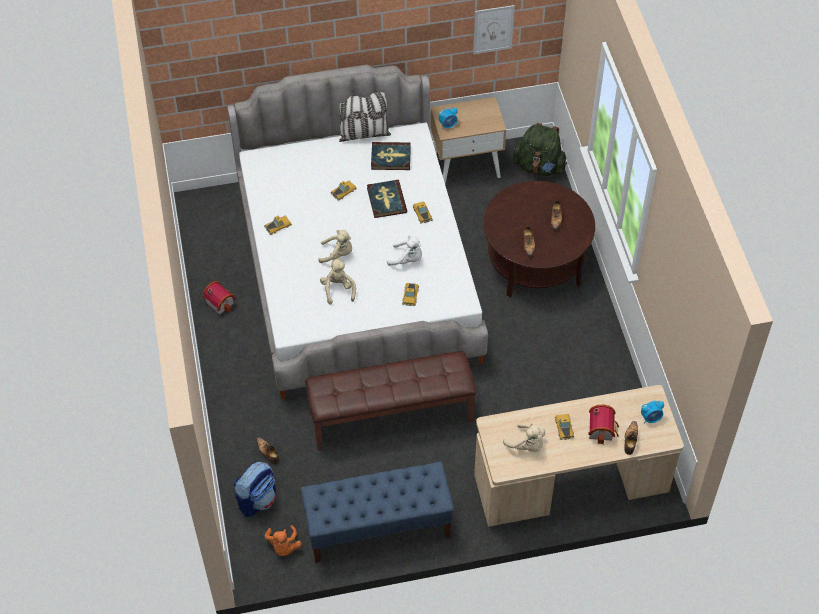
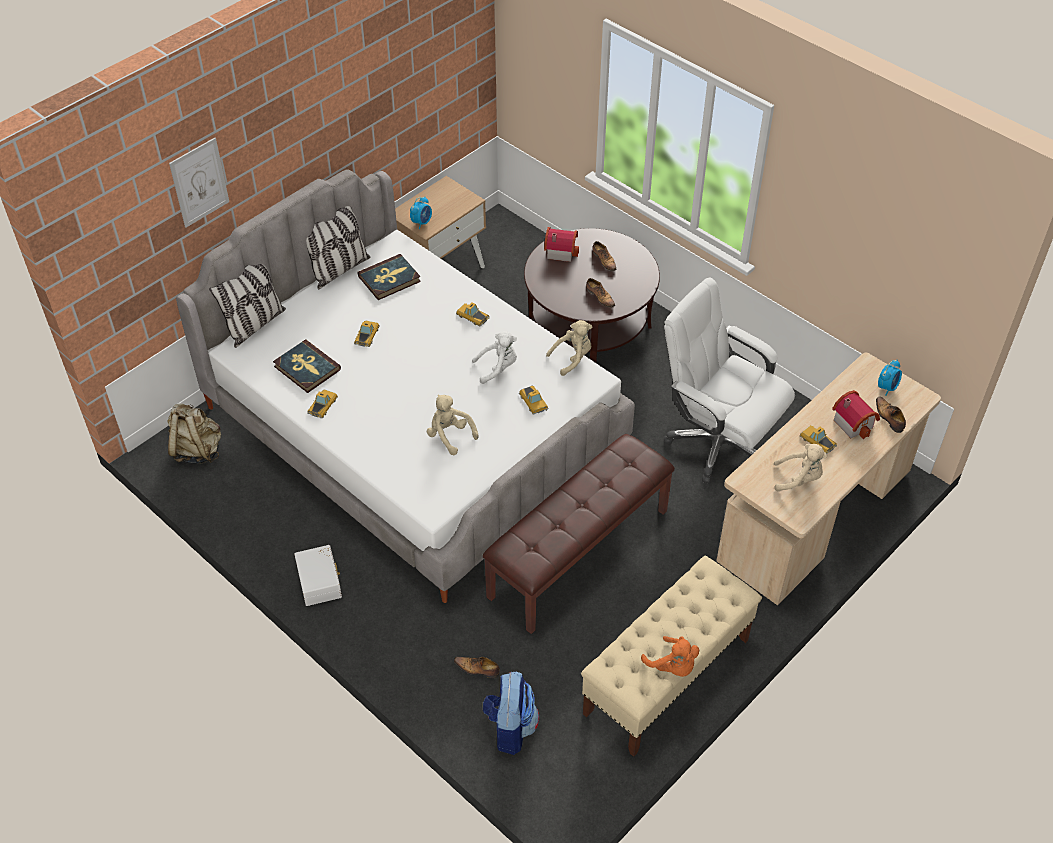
camera: 35 degrees left, 5 degrees down
(213, 213) = (197, 450): none -> beige backpack
(220, 342) = (320, 581): none -> white storage box
(221, 302) = (285, 538): toy house -> toy house (560, 251)
(280, 147) = (254, 325): none -> pillow
(283, 546) = (584, 761): orange plush toy -> orange plush toy (672, 666)
(338, 254) = (417, 400): beige plush toy -> beige plush toy (572, 358)
(377, 528) = (666, 677): blue bench -> beige bench
(386, 200) = (422, 322): book -> book (307, 368)
(493, 29) = (433, 85): picture -> picture (199, 182)
(539, 167) = (515, 239): green backpack -> none
(550, 395) = (717, 442): none -> white office chair

